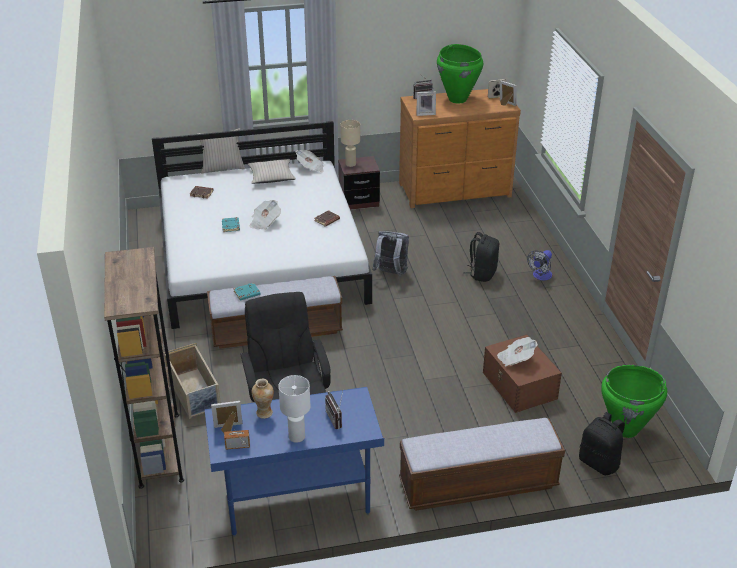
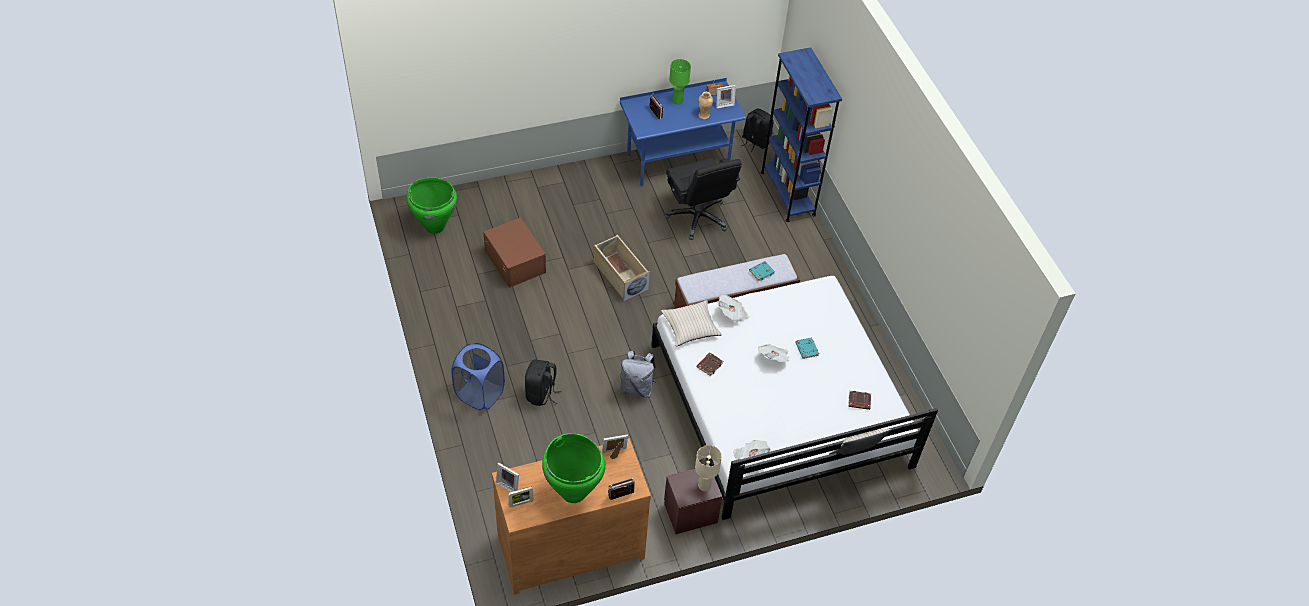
camera: 170 degrees right, 15 degrees up
(159, 449) = (787, 193): brown bookcase -> blue bookcase
(194, 393) = (781, 240): beige storage box -> beige storage box (620, 275)
(271, 176) = (791, 439): beige pillow -> beige pillow (691, 327)
(296, 436) = (677, 101): white table lamp -> green table lamp
(478, 484) = (553, 179): bench -> none
(515, 359) = (520, 242): newspaper -> newspaper (732, 314)
(540, 276) = (479, 394): fan -> blue laundry basket
(599, 463) = (462, 199): black backpack -> black backpack (755, 141)

